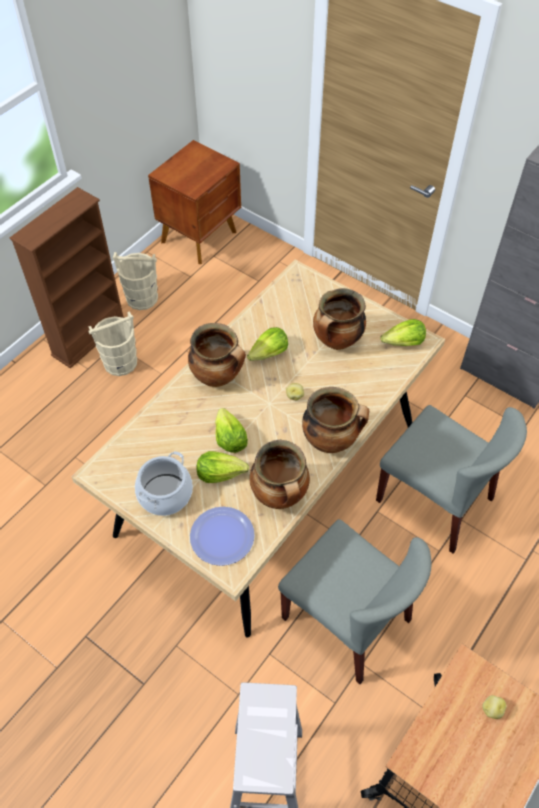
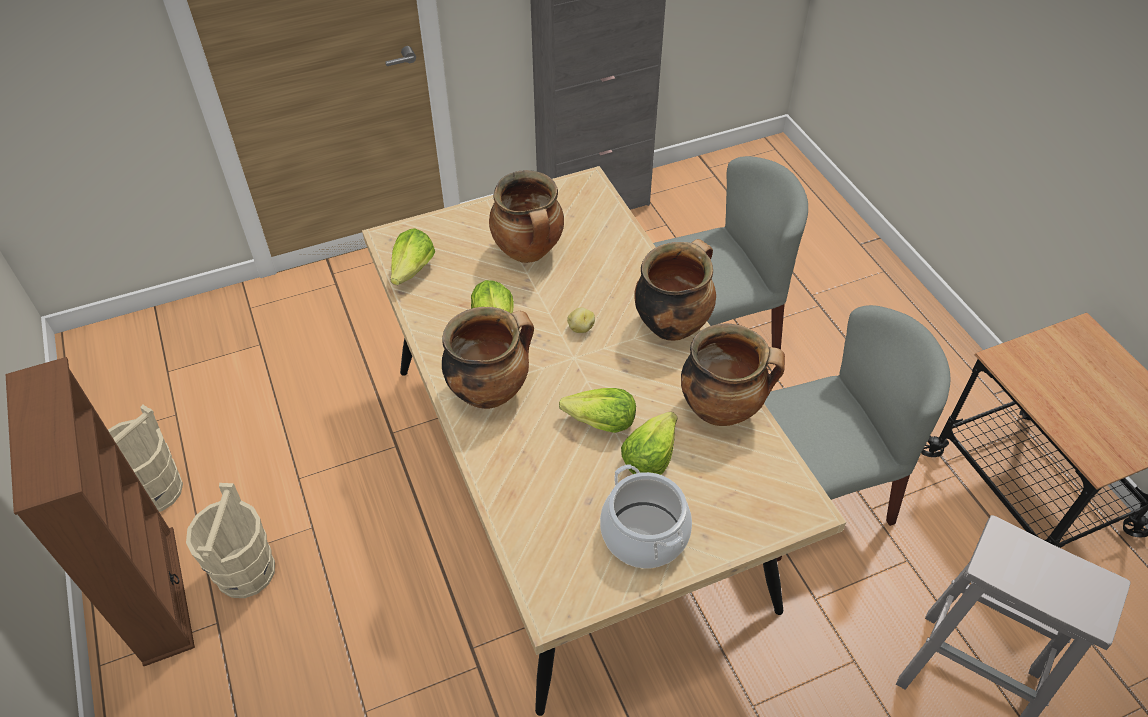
camera: 60 degrees left, 5 degrees down
(200, 237) = (118, 370): brown nightstand -> none
(222, 536) = (749, 497): plate -> none
(404, 343) = (578, 199): lettuce -> lettuce (413, 270)
(492, 709) = (1060, 366): potato -> none

